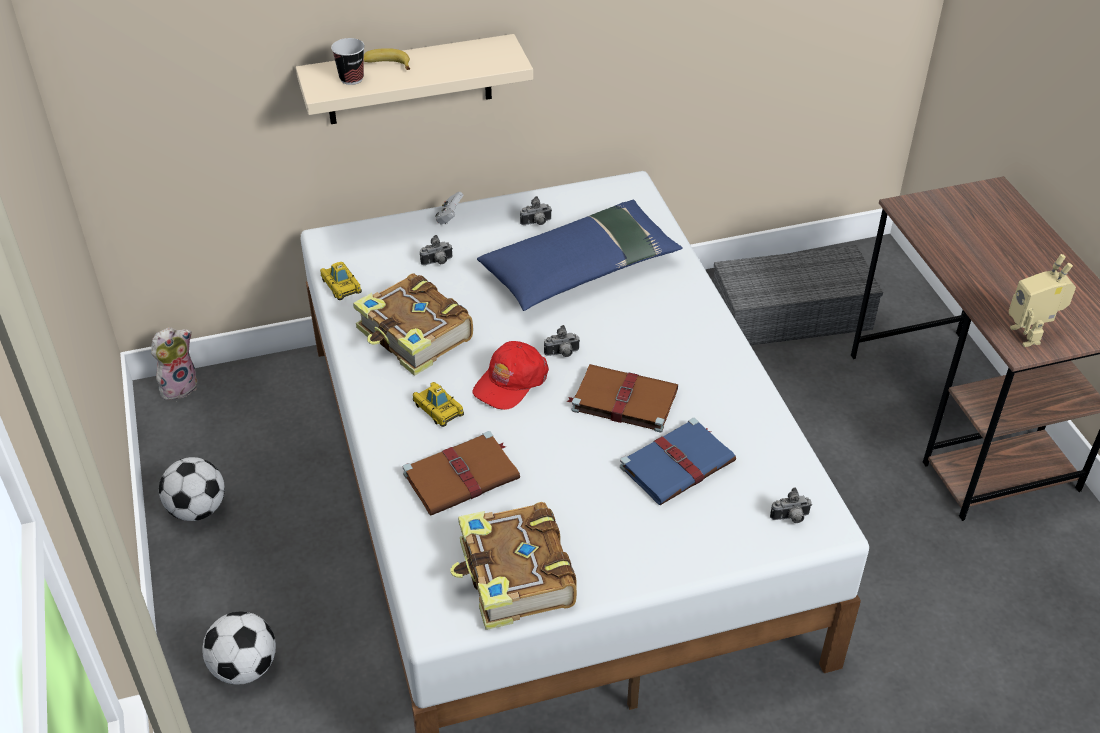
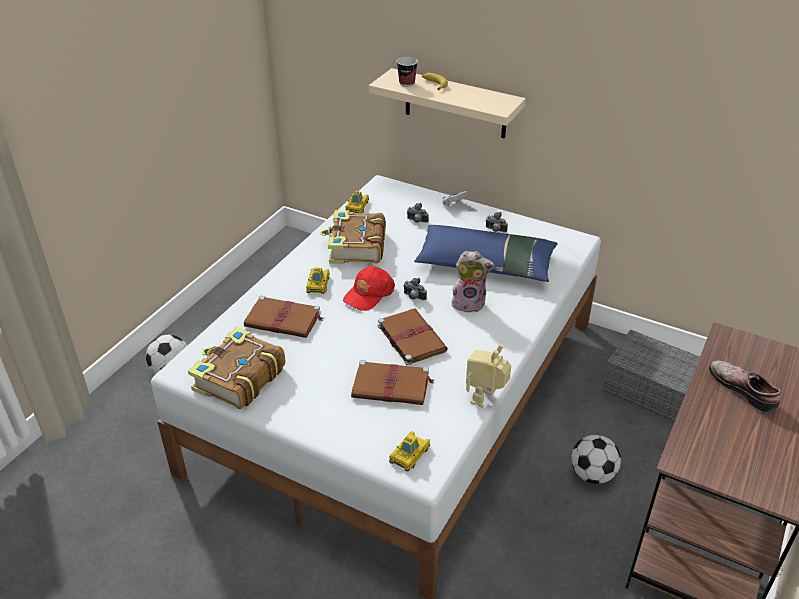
camera: 45 degrees right, 5 degrees down
(179, 386) = (300, 239): plush toy -> plush toy (469, 303)
(197, 509) = (240, 294): football -> football (592, 474)
(510, 382) = (368, 294): red cap -> red cap turned 45 degrees counterclockwise
(678, 463) = (392, 386): blue book -> brown book
(790, 518) = (409, 454): camera -> toy car
(978, 249) = (743, 388): none -> shoe
(1030, 334) = (702, 458): toy robot -> toy robot (486, 399)

